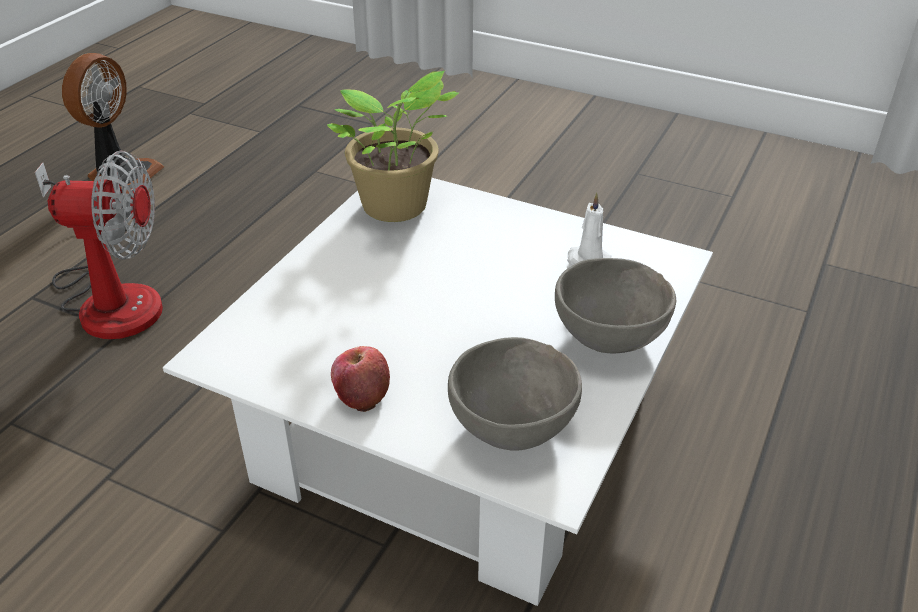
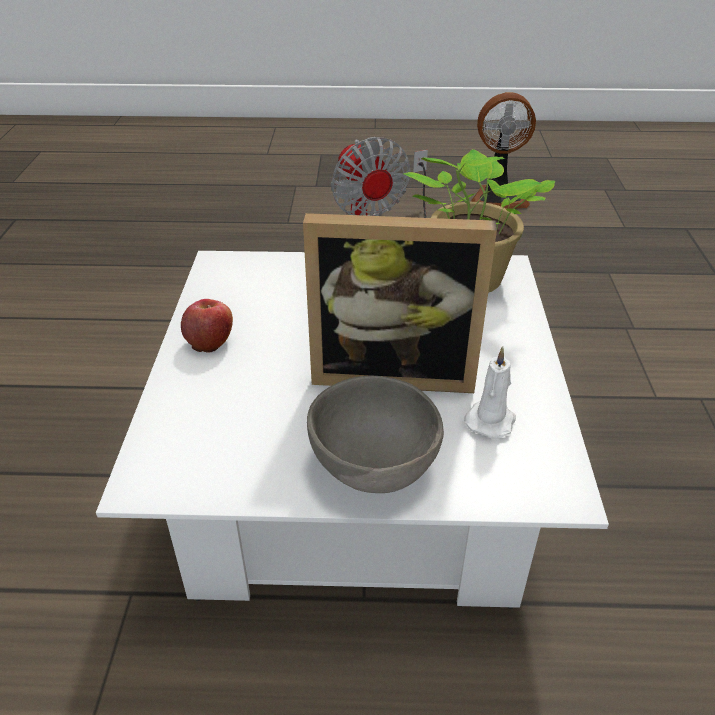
camera: 65 degrees right, 0 degrees up
(495, 290) = (393, 371): none -> picture frame
(514, 428) = (208, 436): grey bowl -> none

